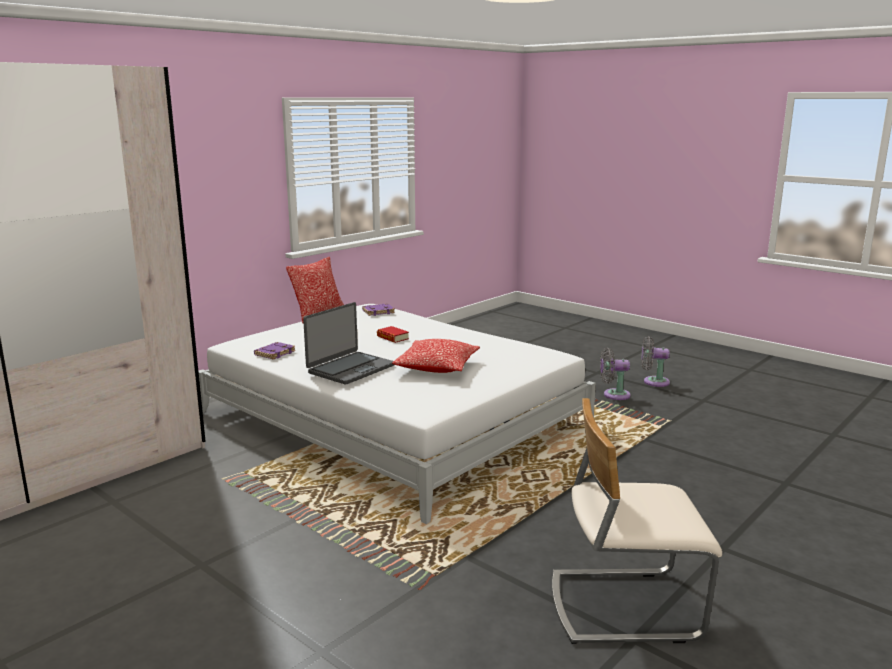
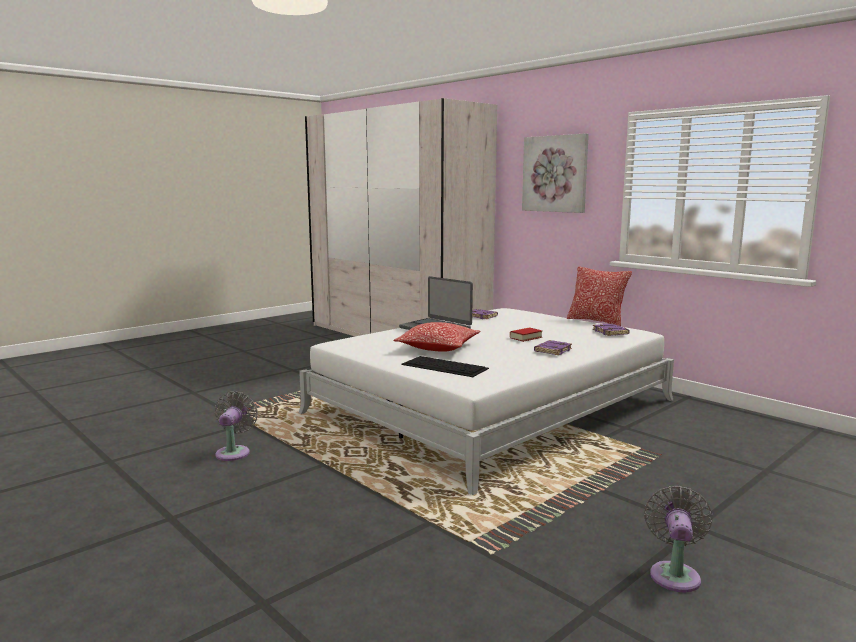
camera: 95 degrees right, 5 degrees down
(208, 167) = (555, 174): none -> picture
(437, 332) = (552, 350): none -> purple book
(505, 364) = (445, 366): none -> keyboard
(613, 395) = (593, 525): grey fan -> grey fan (234, 452)
(623, 605) = (144, 463): beige chair -> none

